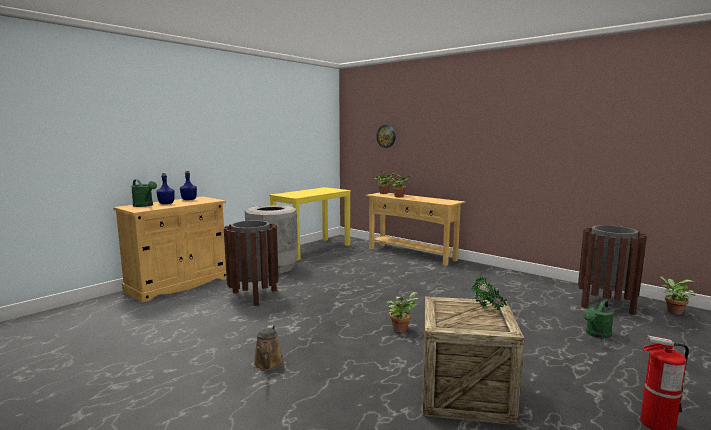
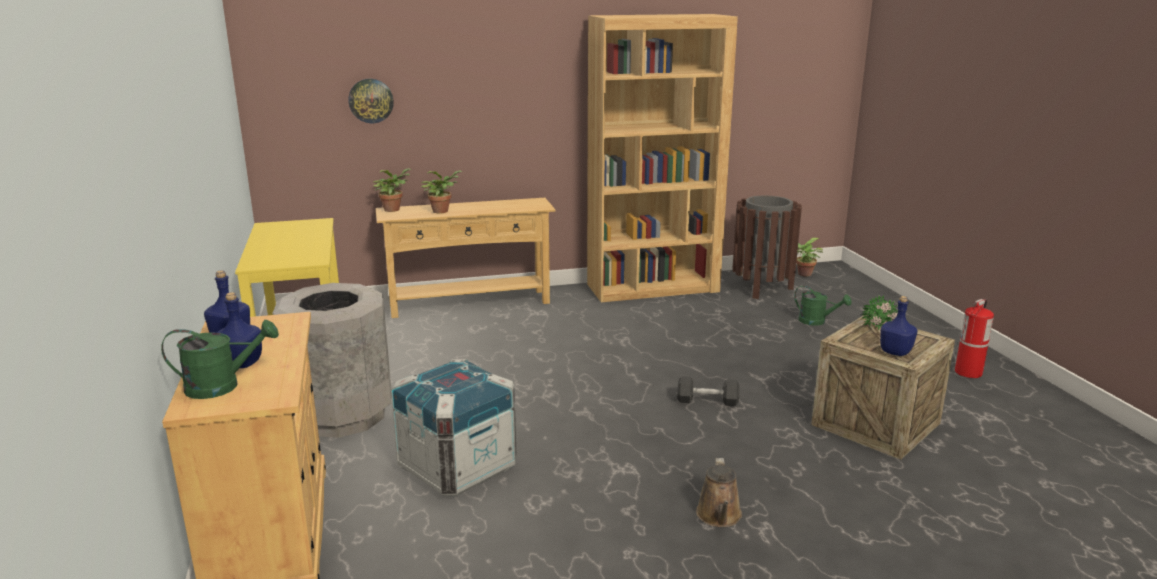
camera: 55 degrees left, 10 degrees up
(253, 296) = (457, 467): brown trash can -> crate
(268, 364) = (719, 516): brown watering can -> brown watering can turned 60 degrees clockwise
(401, 329) = (707, 401): potted plant -> grey dumbbell
(448, 319) = (895, 352): none -> blue bottle
(523, 279) = (653, 288): none -> brown bookcase
(596, 335) = (817, 321): green watering can -> green watering can turned 45 degrees counterclockwise

